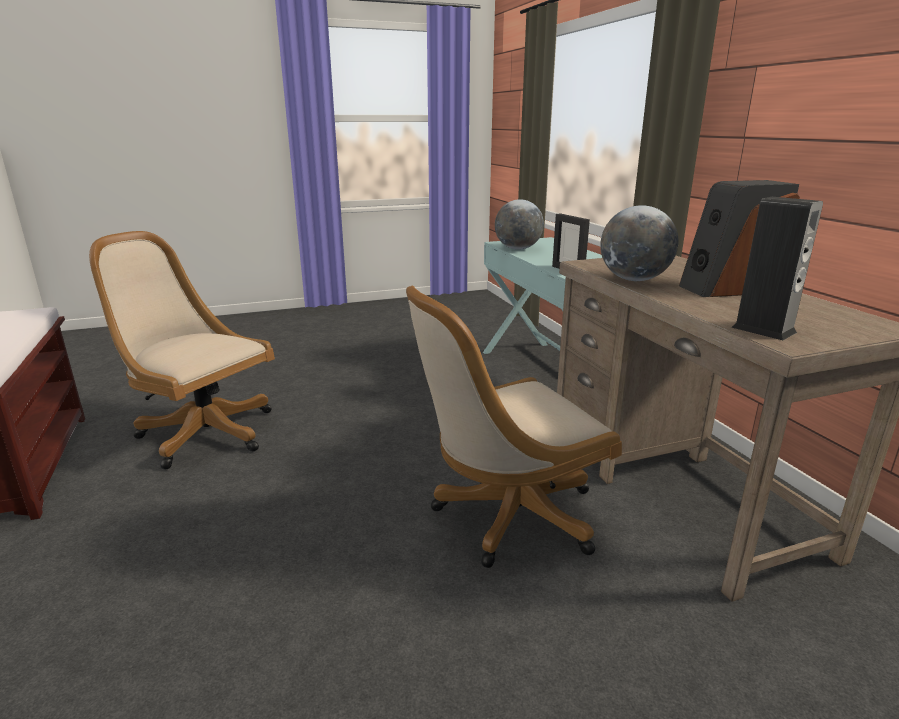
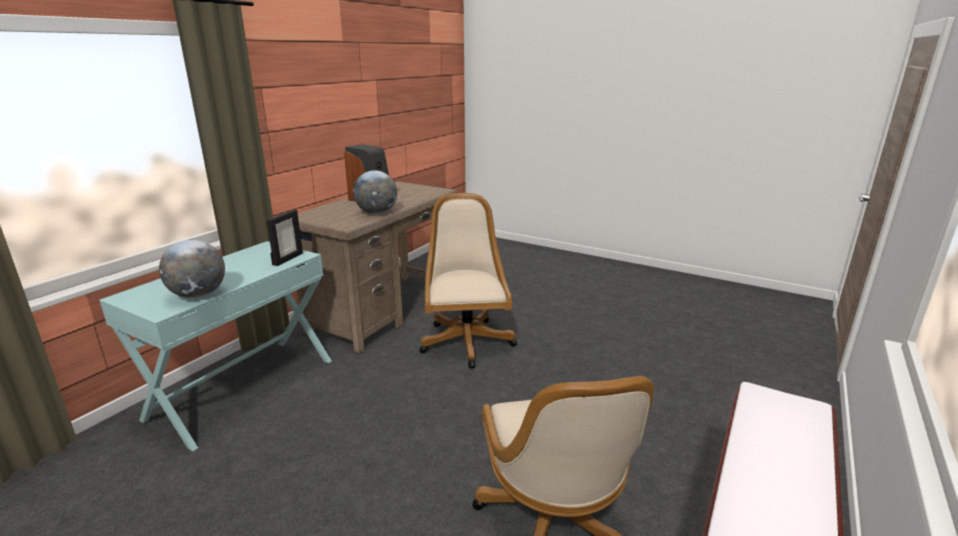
camera: 130 degrees left, 0 degrees up
(506, 517) = (466, 338): office chair -> office chair turned 120 degrees counterclockwise
(763, 330) = (430, 193): speaker -> none

